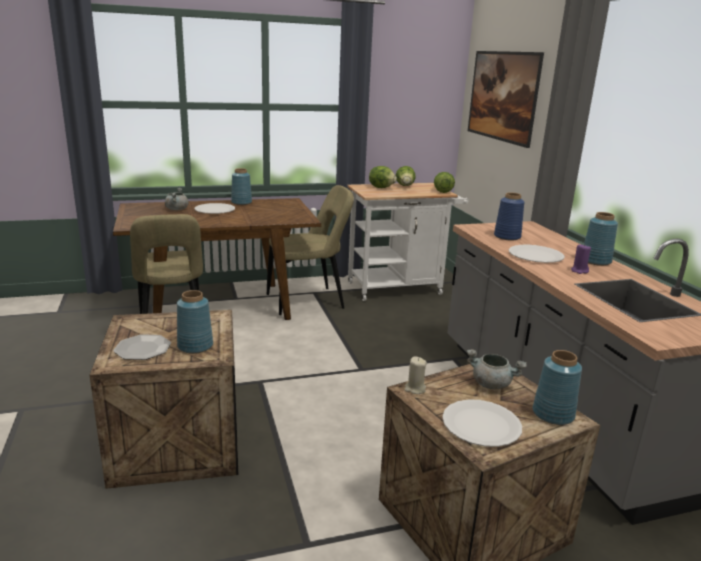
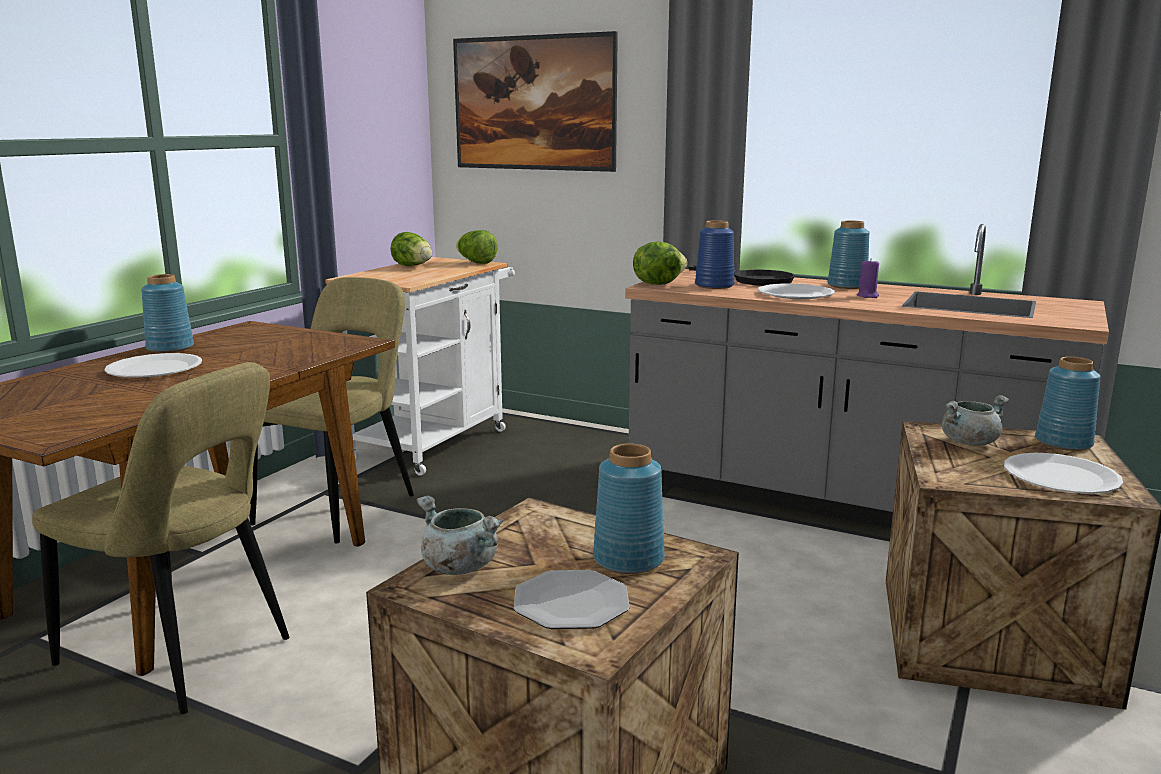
camera: 45 degrees left, 5 degrees down
(176, 209) = (66, 387): grey cooking pot -> grey cooking pot (458, 566)
(381, 187) = (388, 273): lettuce -> lettuce (657, 284)
(415, 389) = (942, 476): beige candle -> none
(548, 239) = (753, 279): none -> black frying pan

